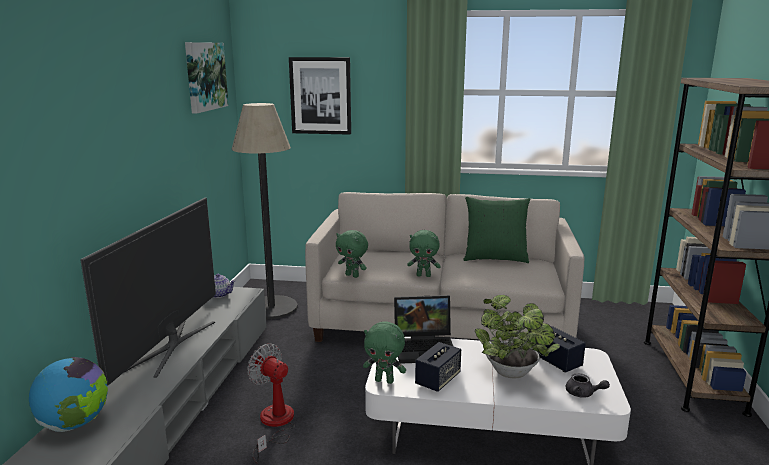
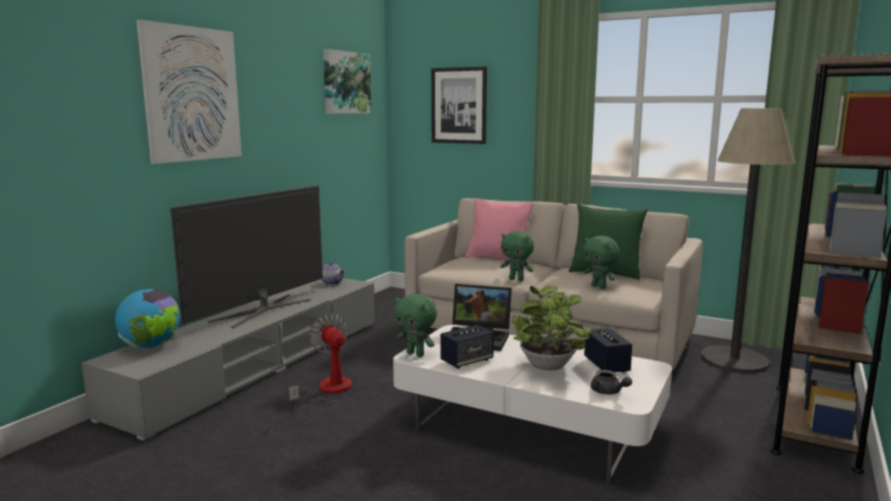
camera: 20 degrees right, 5 degrees down
(74, 115) = (192, 94): none -> picture
(271, 308) = (391, 310): floor lamp -> floor lamp (734, 360)
(352, 275) = (447, 273): green plush toy -> green plush toy (599, 287)
(387, 251) = (498, 259): none -> pink pillow

